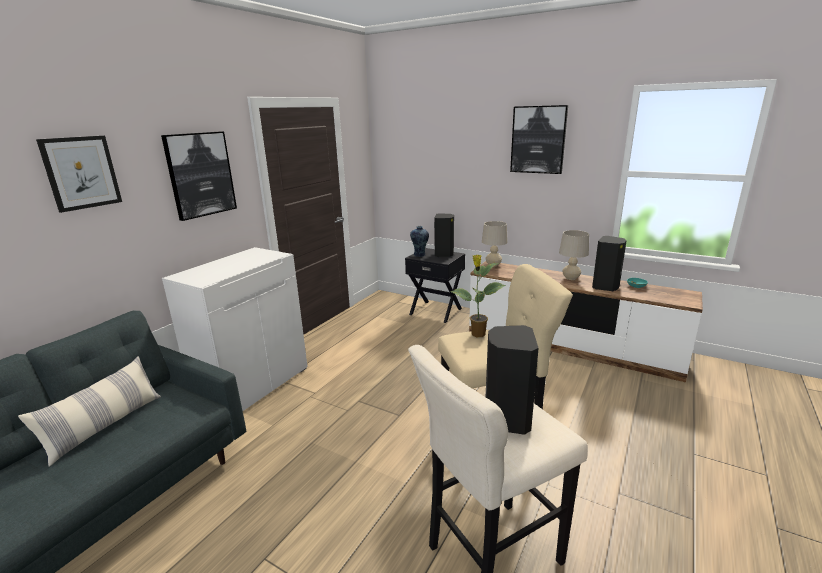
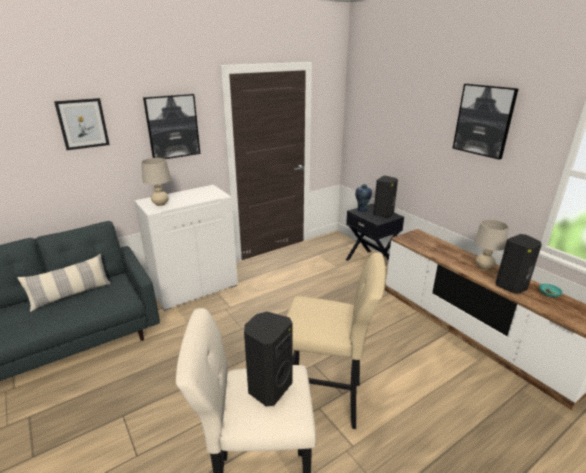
camera: 25 degrees right, 5 degrees up
(477, 334) = (322, 304): potted plant -> none
(493, 265) = (419, 235): beige table lamp -> beige table lamp (160, 204)

